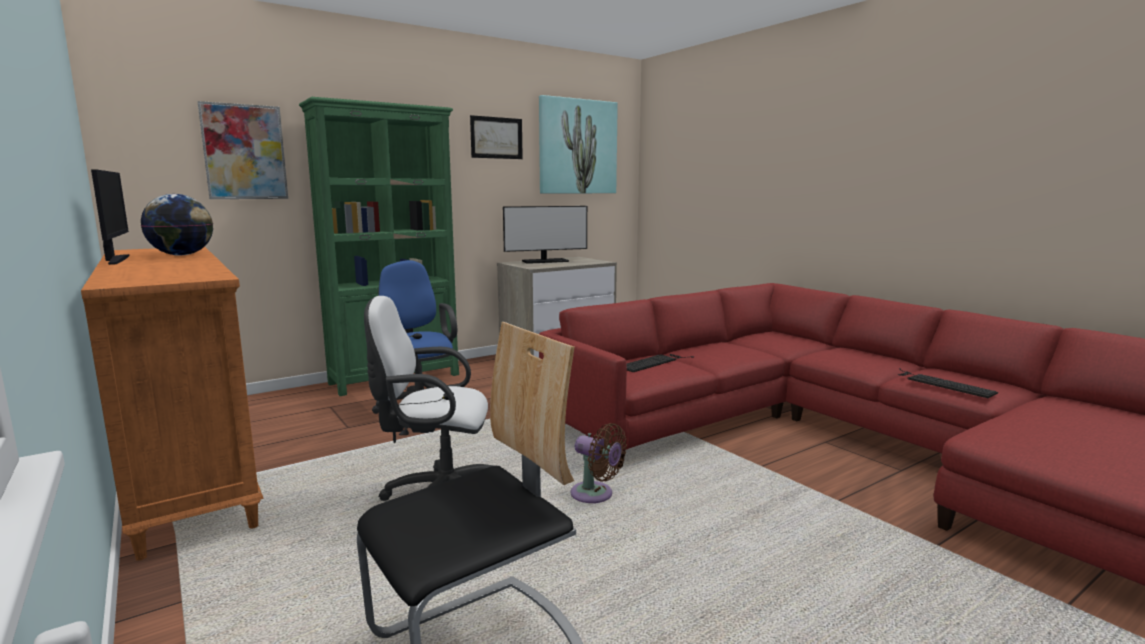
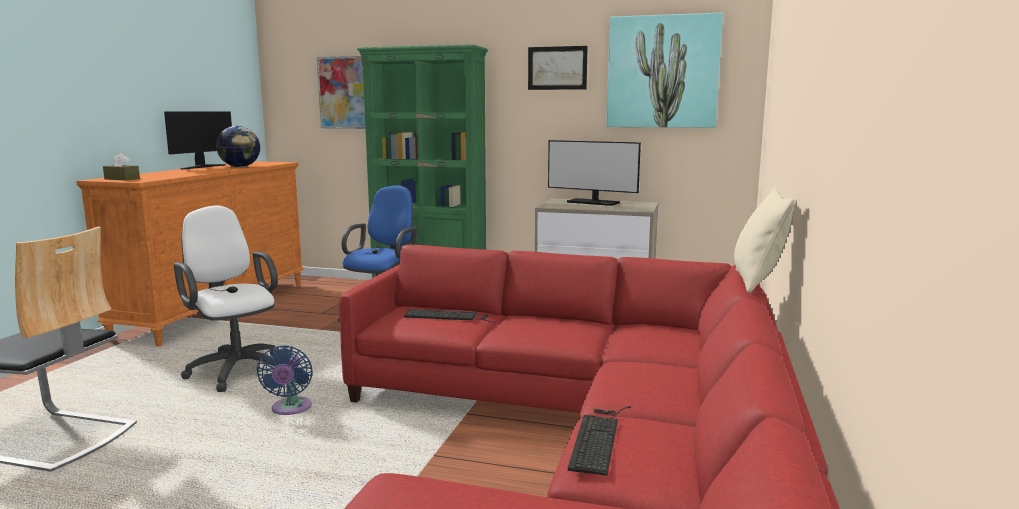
camera: 50 degrees right, 0 degrees up
(153, 279) = (122, 179): none -> brown tissue box
(595, 495) = (290, 409): brown fan -> blue fan
(818, 288) = (757, 282): none -> beige pillow

